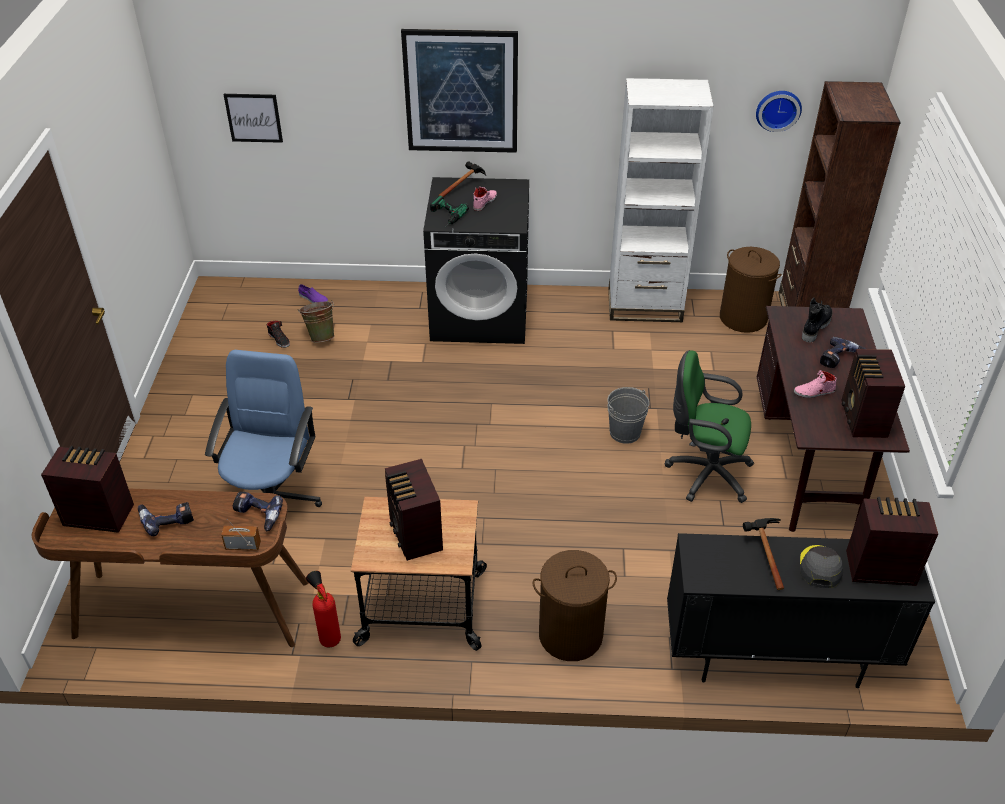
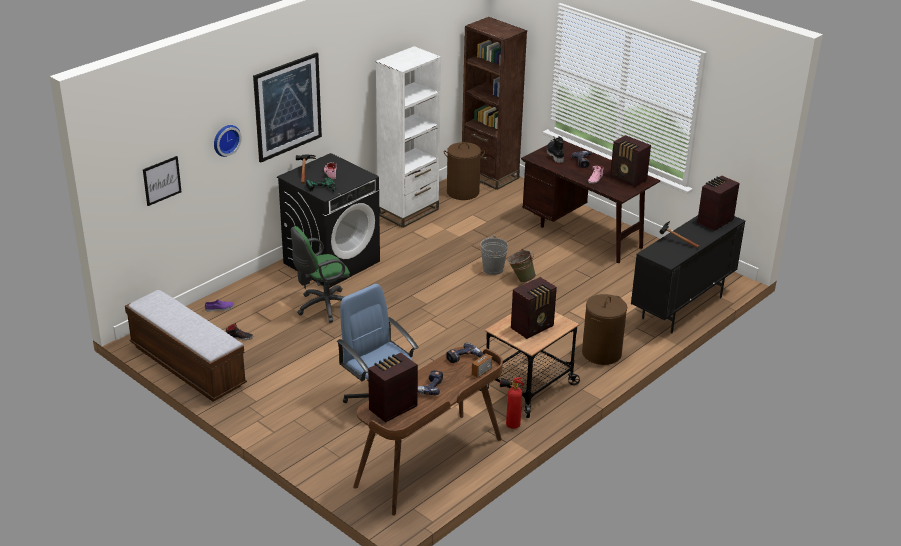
camera: 50 degrees left, 10 degrees down
(199, 338) = (187, 365): none -> bench
(321, 336) = (261, 322): green bucket -> green bucket (520, 279)
(415, 536) = (533, 327): radio -> radio turned 60 degrees counterclockwise
(704, 473) = (552, 263): green office chair -> green office chair (323, 307)
(778, 109) = (445, 51): wall clock -> wall clock (225, 139)
(820, 567) = (697, 233): grey cap -> none

